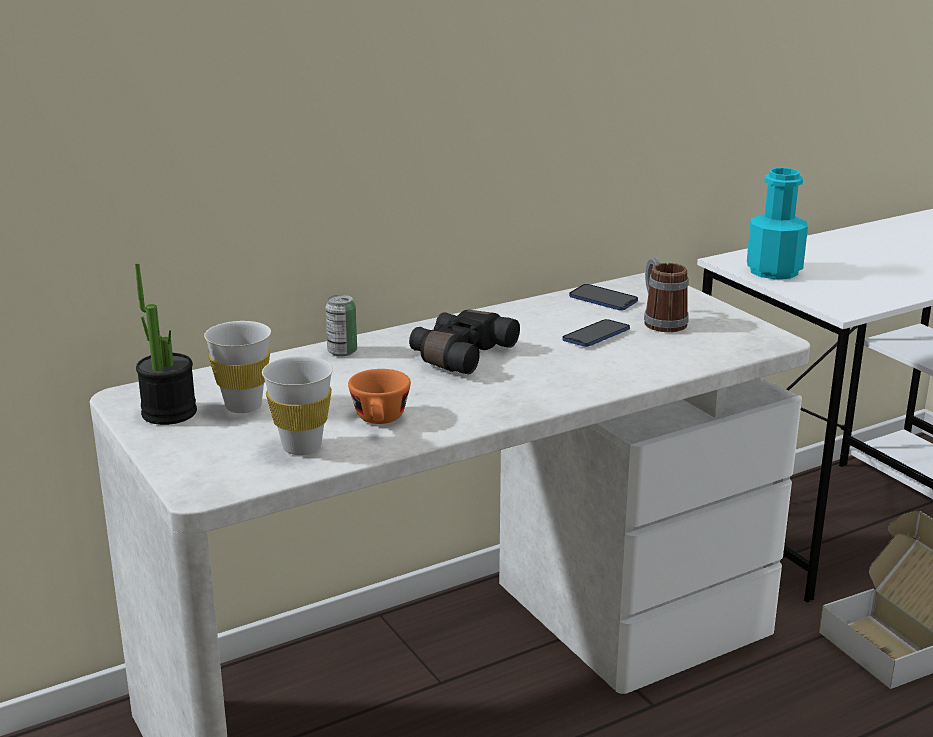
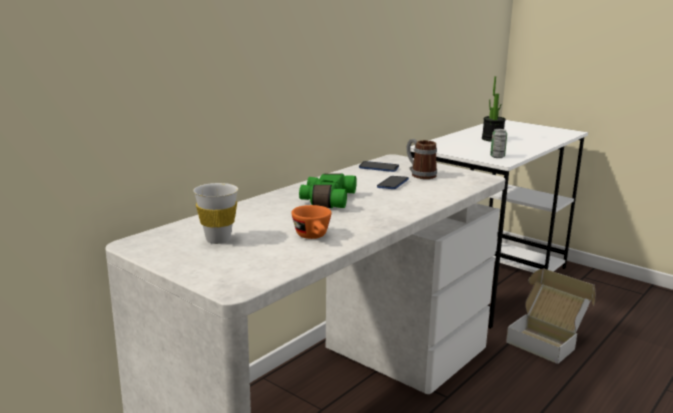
camera: 20 degrees left, 5 degrees down
(169, 413) = (171, 249): potted plant -> potted plant (492, 139)
(302, 447) = (278, 256): white cup -> none
(342, 352) = (254, 205): can -> can (497, 156)
(459, 355) = (326, 200): black binoculars -> green binoculars
(773, 271) = (450, 149): turquoise bottle -> none

